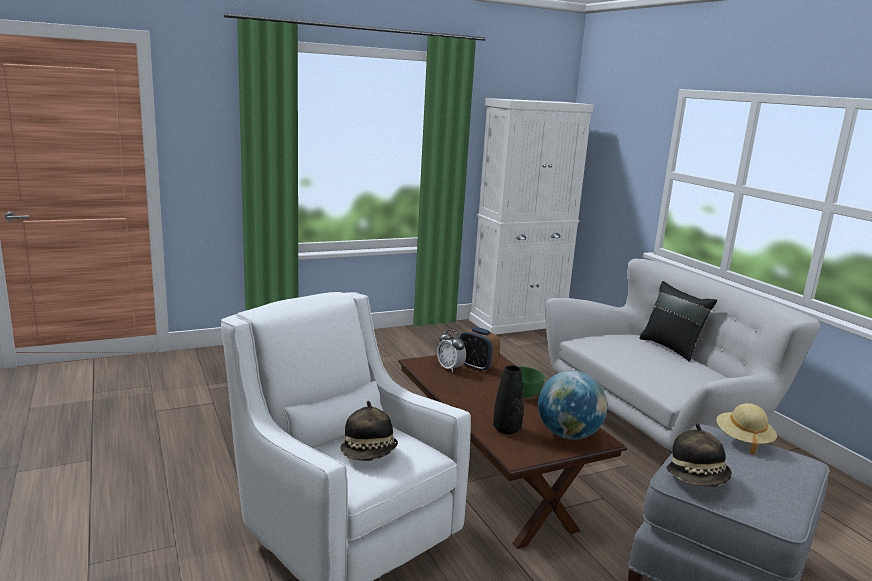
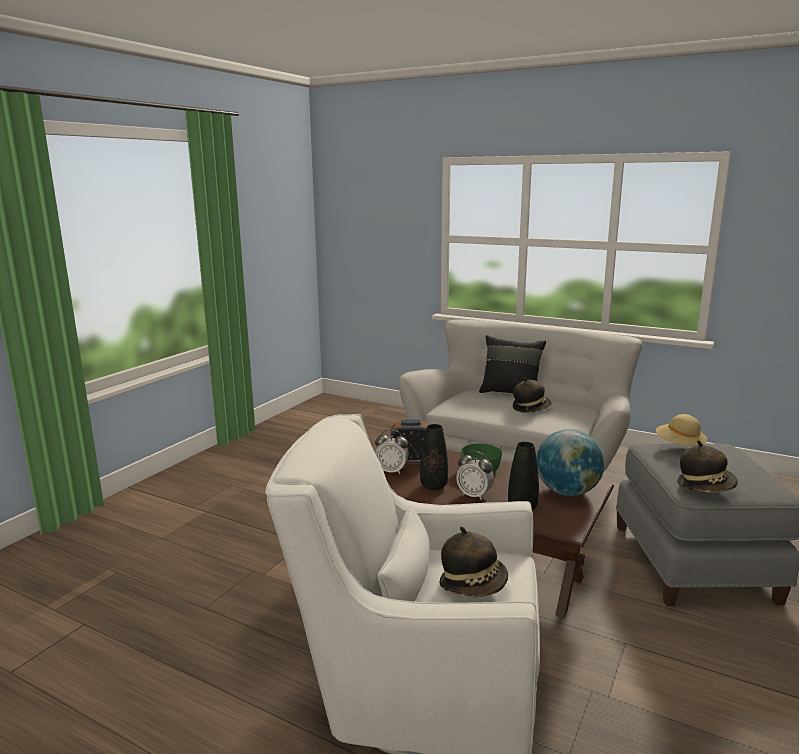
camera: 35 degrees left, 0 degrees up
(464, 389) = (434, 486): none -> black vase
(484, 407) = (474, 495): none -> alarm clock
(518, 323) = (309, 413): white cabinet -> none
(666, 365) = (531, 408): none -> hat

